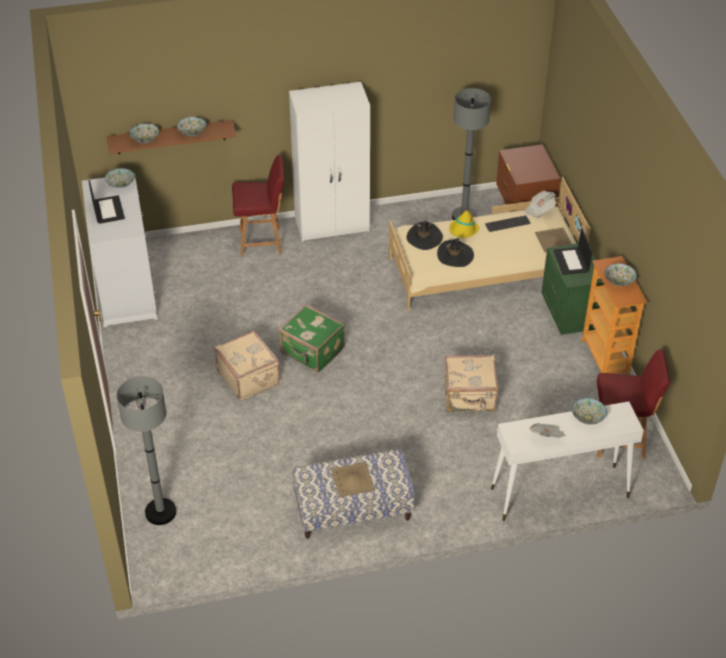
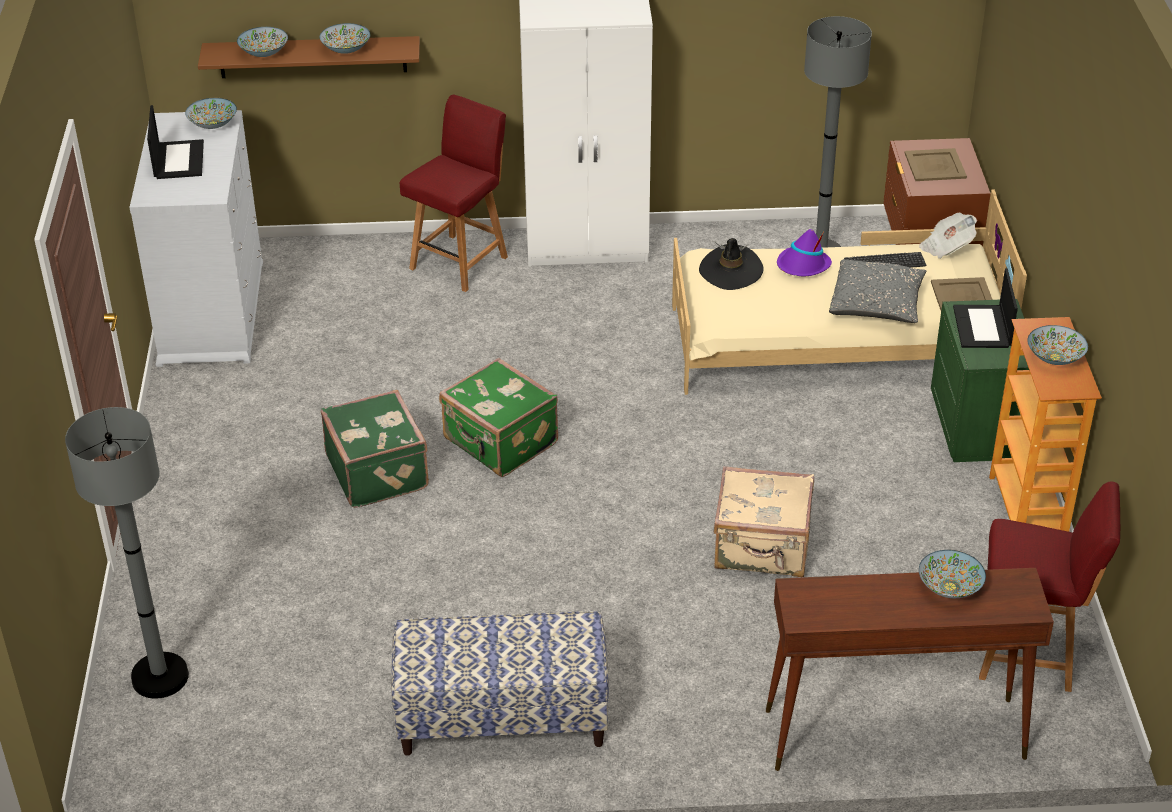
camera: 10 degrees right, 5 degrees down
(249, 377) = (379, 471): beige suitcase -> green suitcase
(262, 242) = (460, 261): red chair -> red chair turned 60 degrees counterclockwise
(352, 480) = (496, 654): beige tray -> beige tray (934, 166)
(455, 255) = (779, 304): black hat -> none
(463, 230) = (803, 266): yellow hat -> purple hat
(508, 250) = (876, 305): none -> grey pillow
(547, 436) = (864, 611): newspaper -> none
(559, 493) = (893, 734): white console table -> brown console table

